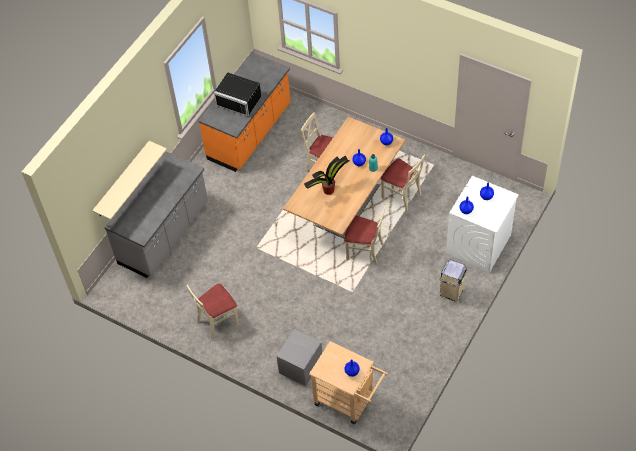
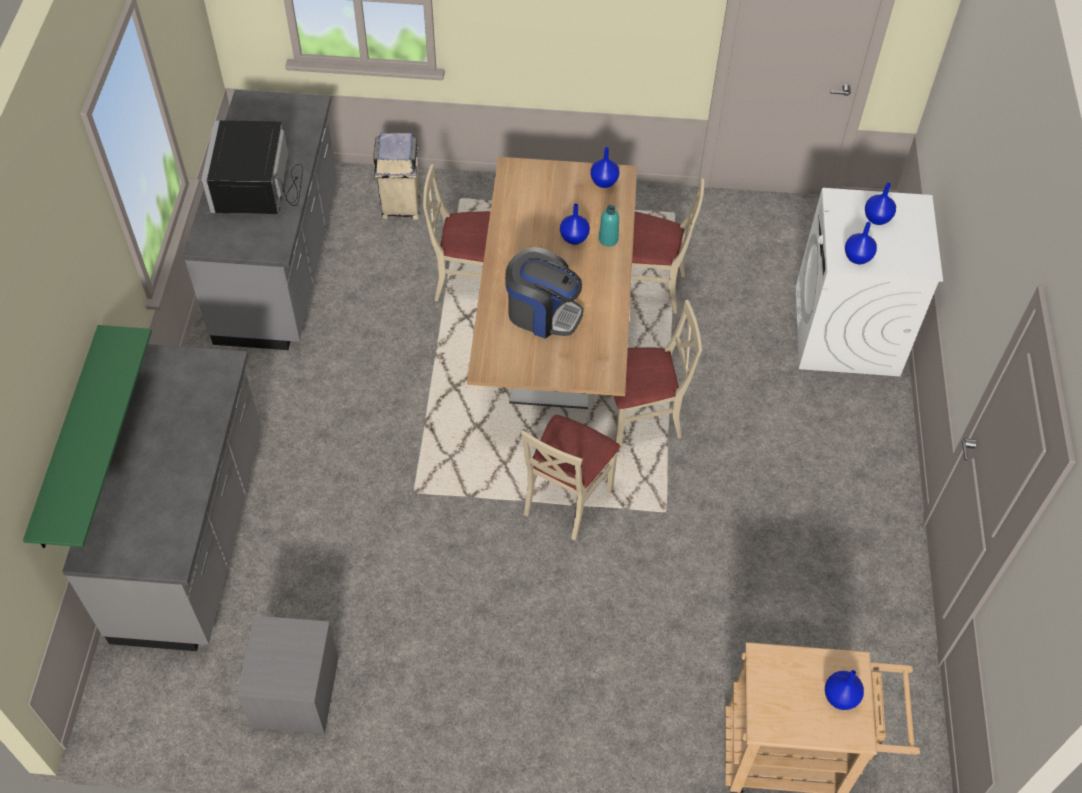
camera: 30 degrees left, 0 degrees up
(122, 180) = (68, 439): beige shelf -> green shelf
(217, 321) = (413, 690): beige chair -> beige chair (566, 500)
(240, 99) = (257, 186): black microwave -> black microwave turned 90 degrees clockwise
(250, 133) = (281, 264): orange counter -> grey counter
(301, 366) = (652, 720): grey nightstand -> grey nightstand (295, 692)
(328, 190) = (542, 313): potted plant -> coffee machine
(451, 293) = (857, 442): beige trash can -> beige trash can (401, 206)

